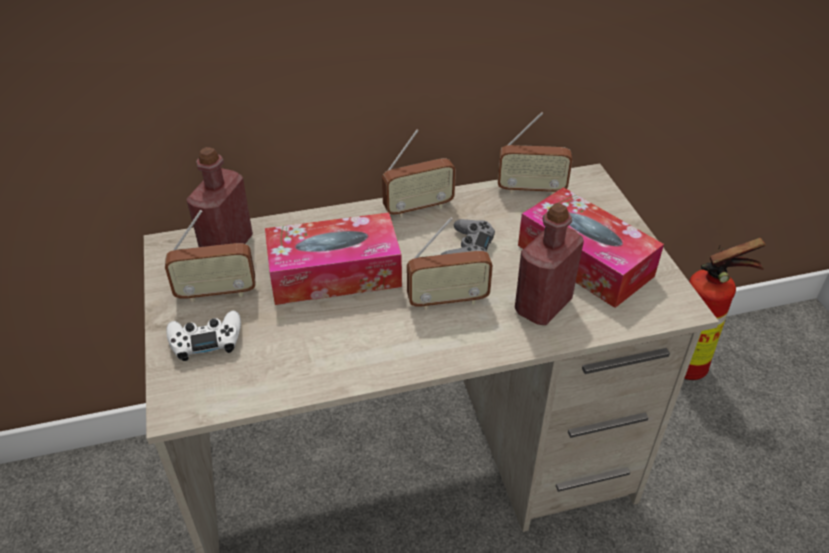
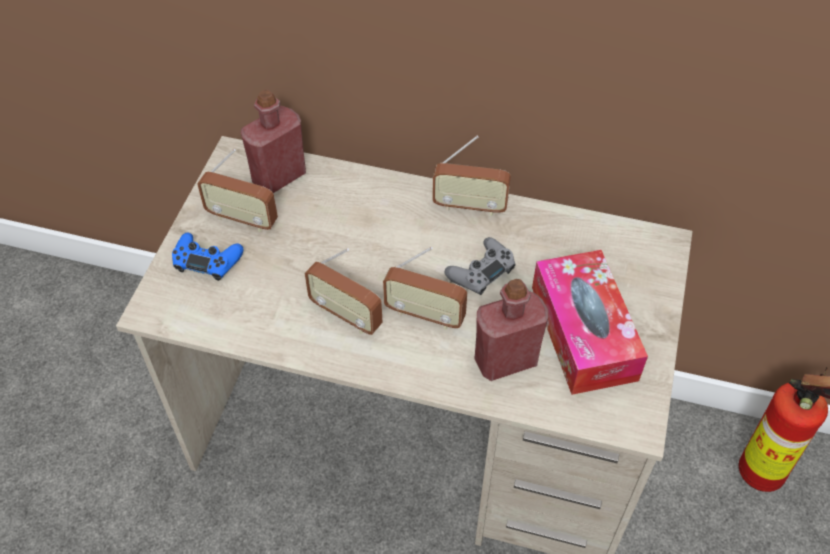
camera: 30 degrees right, 10 degrees up
(206, 340) = (207, 261): white game controller -> blue game controller
(334, 273) = (348, 243): tissue box -> none
(531, 190) = (594, 232): radio -> radio (346, 315)

